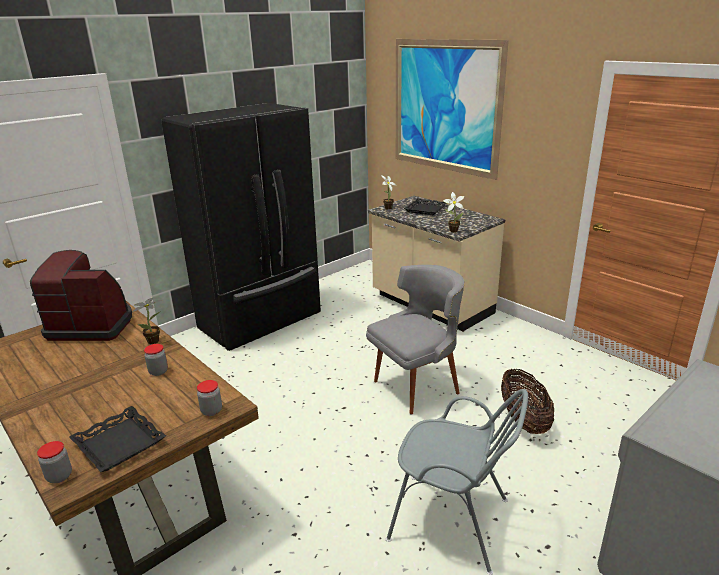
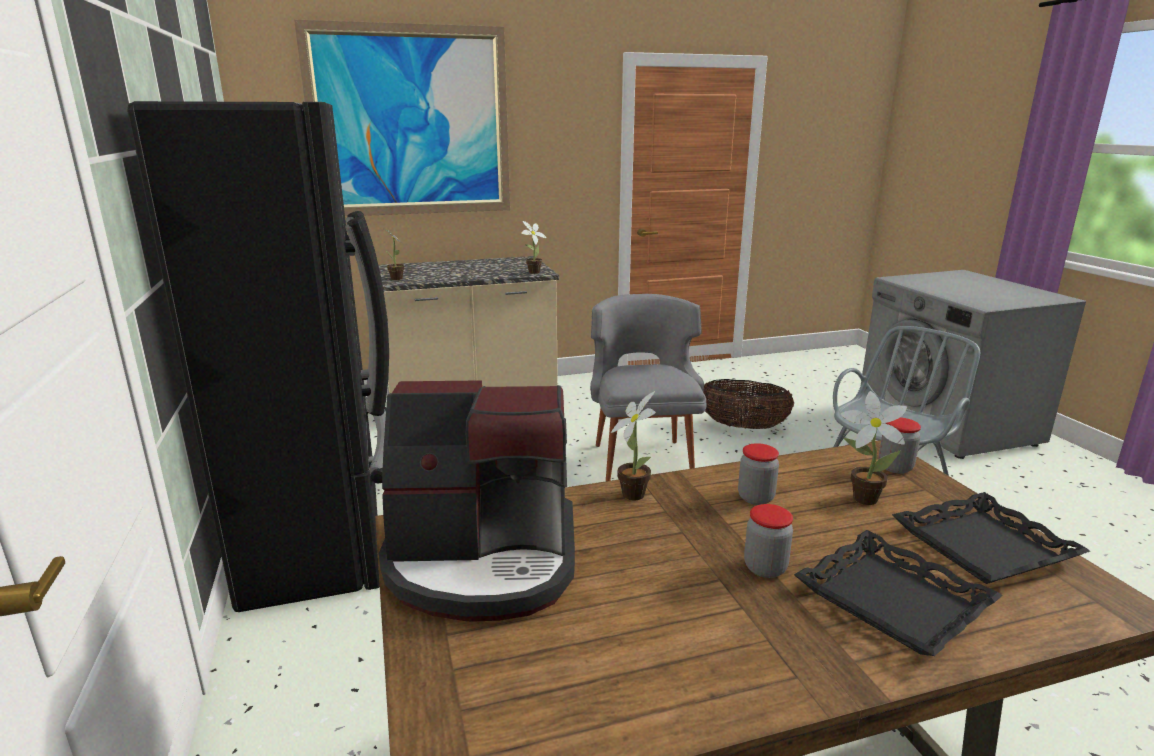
camera: 65 degrees left, 5 degrees down
(59, 476) = (1088, 610): jar -> jar (765, 568)
(92, 325) = (483, 561): coffee machine -> coffee machine turned 120 degrees counterclockwise
(167, 402) = (860, 498): none -> potted plant
(426, 210) = (441, 269): black tray -> black tray (893, 600)

